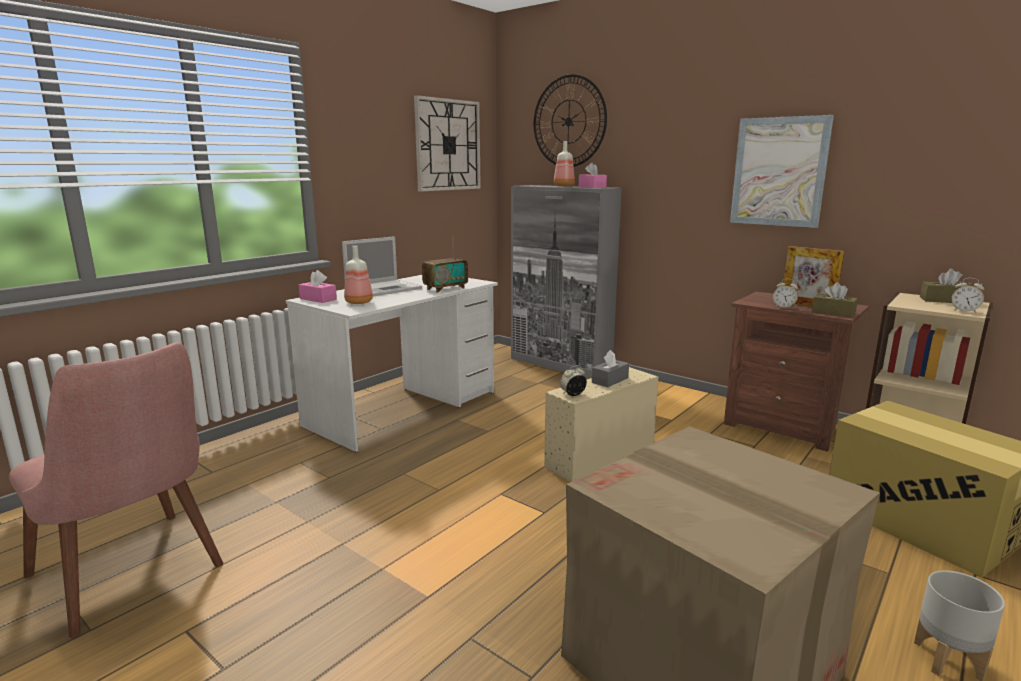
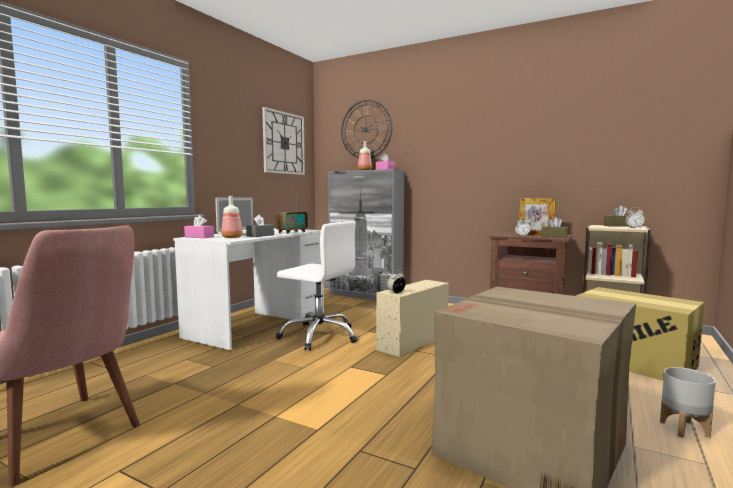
camera: 10 degrees left, 10 degrees down
(476, 436) = (319, 336): none -> white office chair
(610, 380) = (417, 285): grey tissue box -> grey tissue box (260, 235)
(779, 172) = (507, 154): picture -> none

